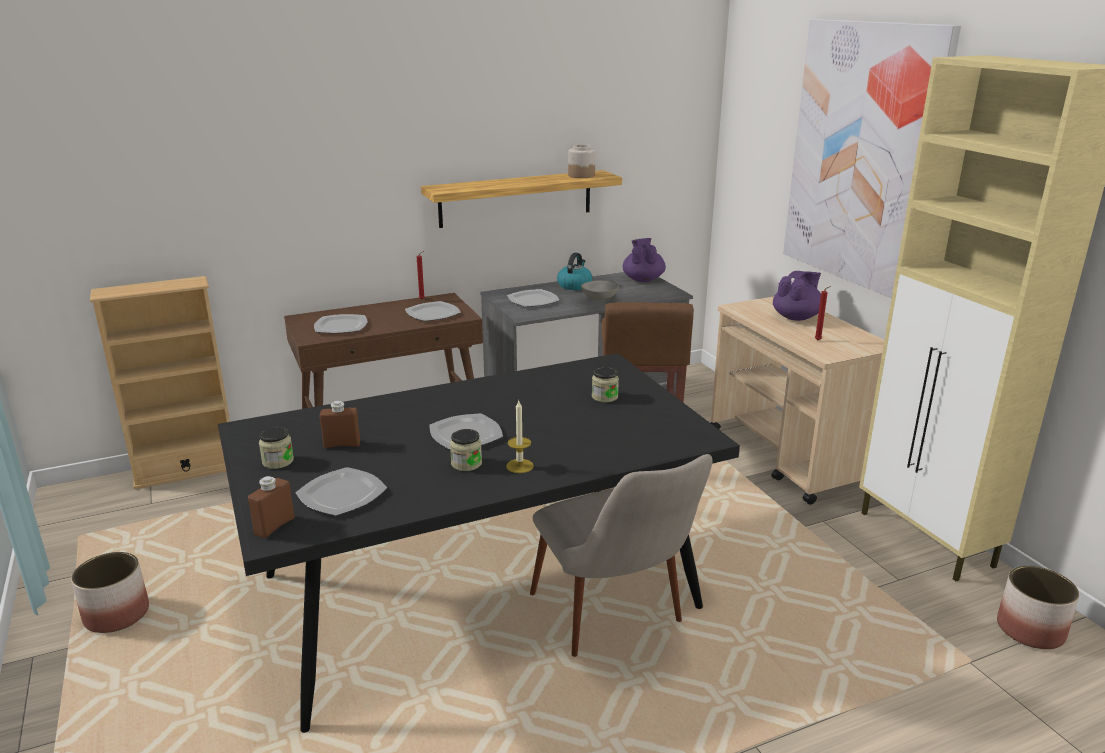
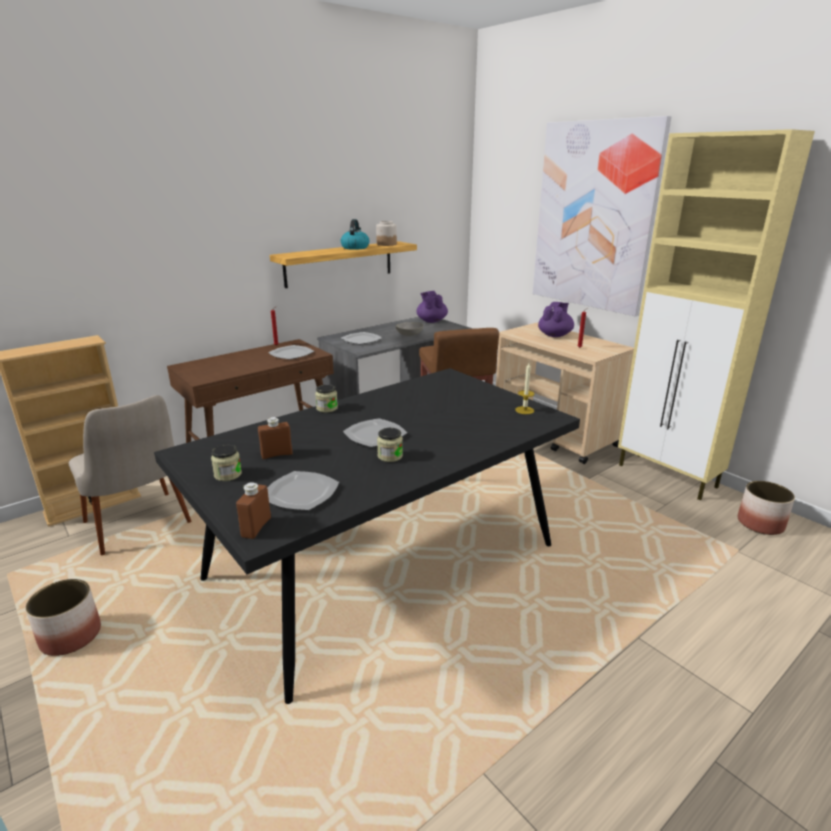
camera: 15 degrees left, 0 degrees up
(340, 326) = (221, 369): plate -> none
(519, 466) = (433, 452): candle -> candle (524, 410)
(574, 285) = (385, 328): kettle -> kettle (355, 247)
(604, 397) = (462, 397): jar -> jar (327, 408)
(616, 623) = (497, 567): beige chair -> beige chair (143, 530)

